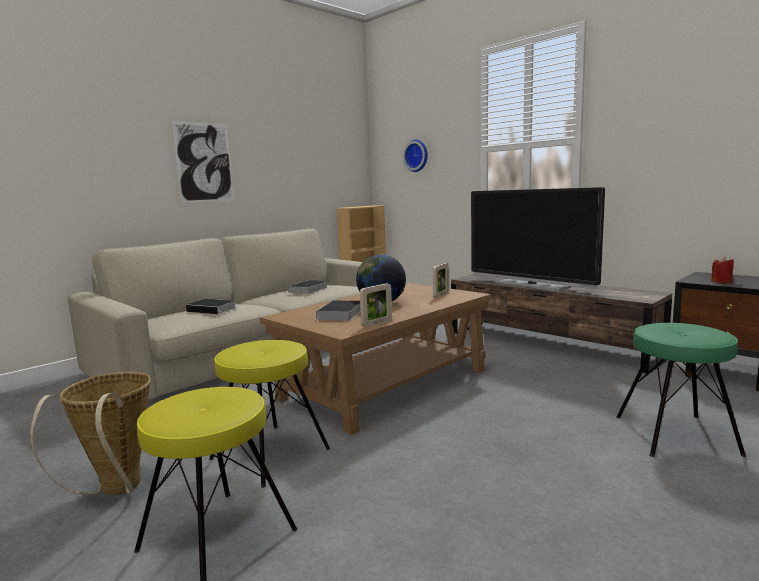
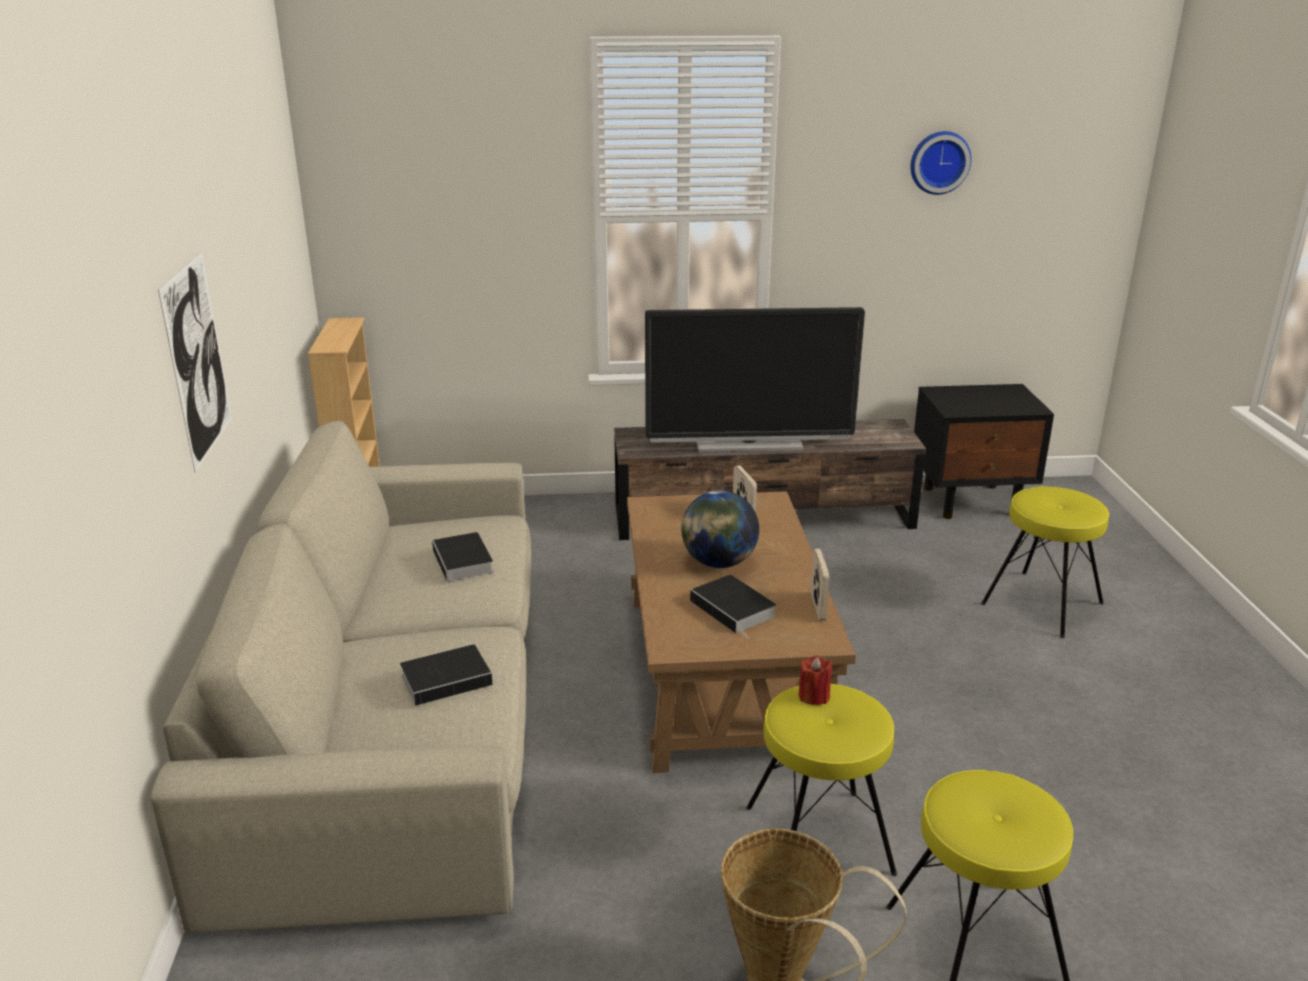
camera: 50 degrees left, 15 degrees up
(417, 155) = (444, 220): wall clock -> wall clock (939, 162)
(676, 435) = (1043, 603): green stool -> yellow stool
(721, 282) = (978, 407): red candle -> red candle (814, 696)

